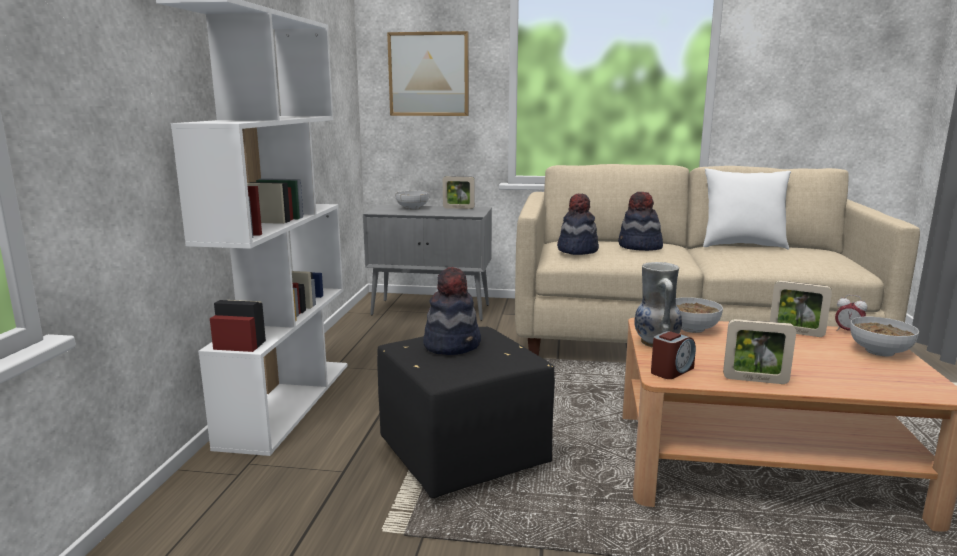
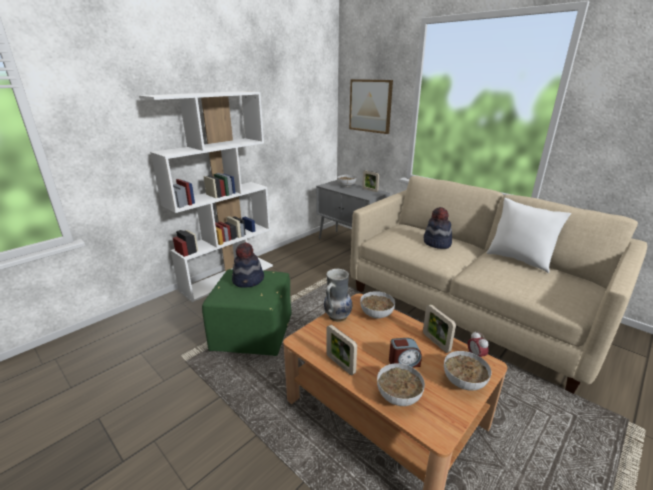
camera: 35 degrees right, 10 degrees up
(465, 456) = (254, 335): black ottoman -> green ottoman
(577, 250) = (393, 236): hat -> none
(671, 370) = (310, 338): alarm clock -> alarm clock (404, 362)
(858, 381) = (398, 395): none -> bowl

